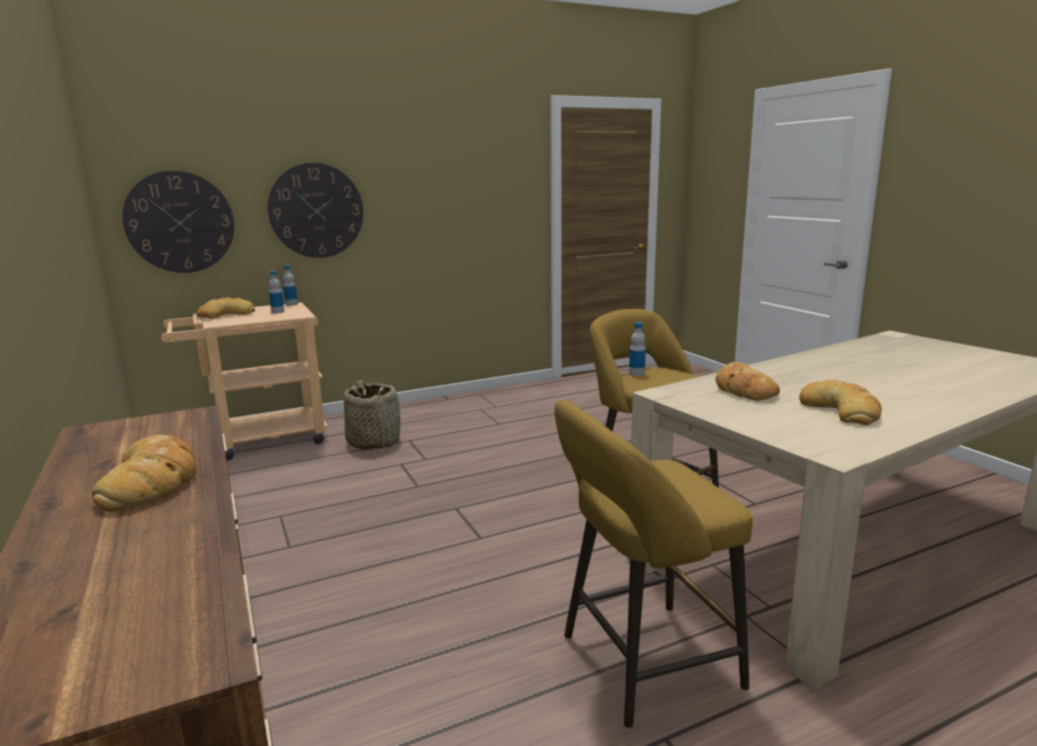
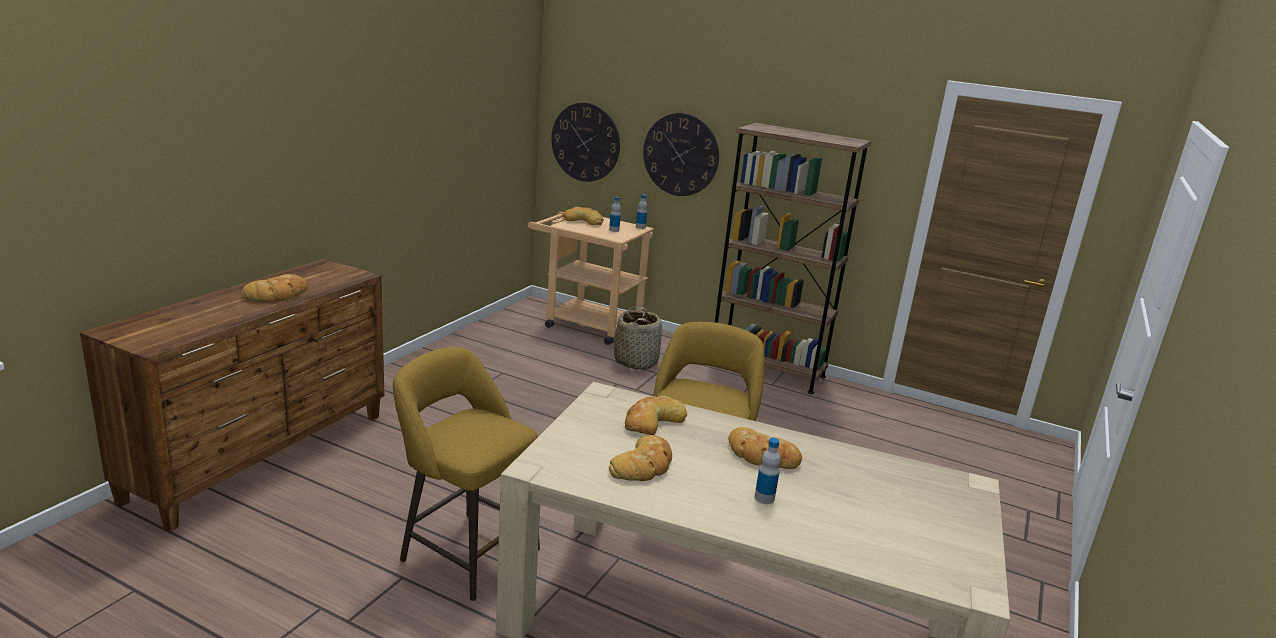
camera: 50 degrees right, 5 degrees up
(471, 401) = (766, 370): none -> brown bookcase
(636, 373) = (700, 384): bottle -> bottle (764, 498)
(833, 372) = (761, 455): none -> bread

